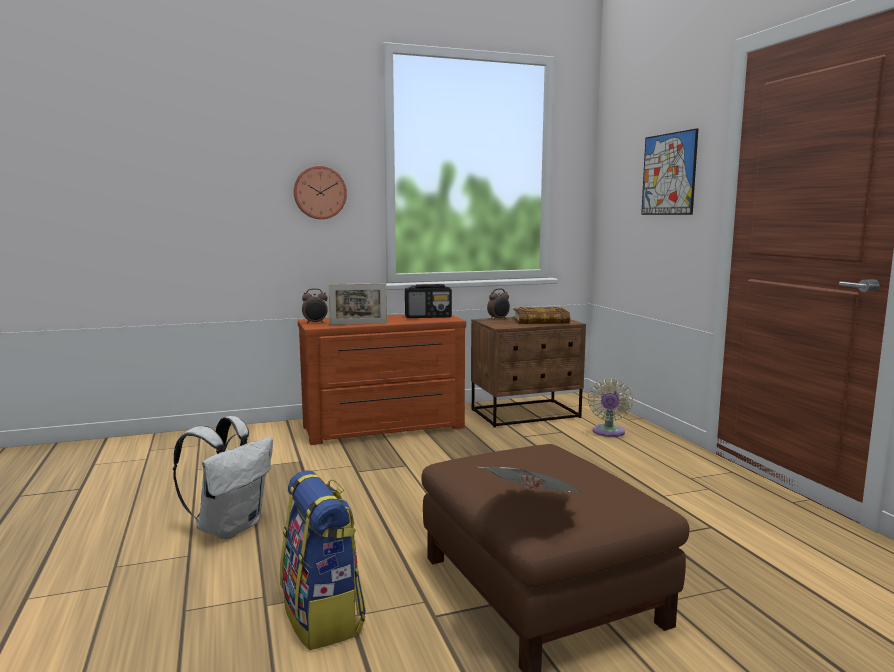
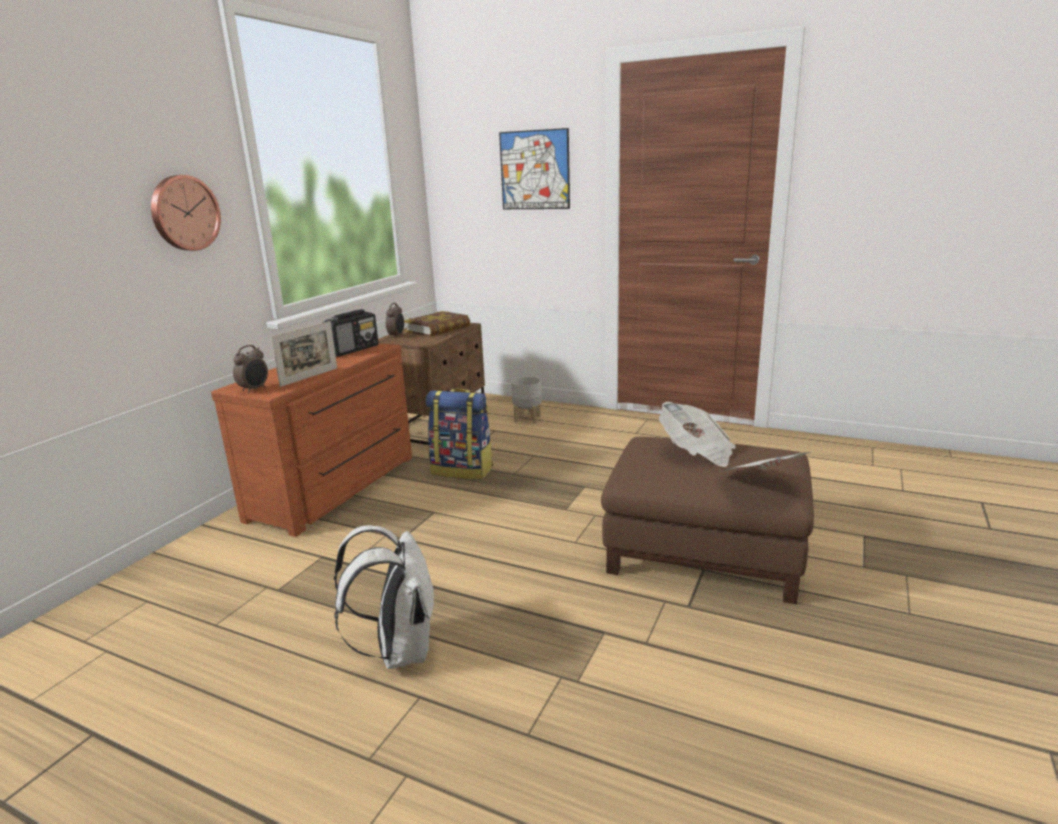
camera: 45 degrees left, 10 degrees up
(324, 617) = (633, 657): backpack -> backpack (463, 470)
(547, 466) = (697, 453): none -> newspaper
(608, 433) = (527, 418): beige fan -> grey planter

